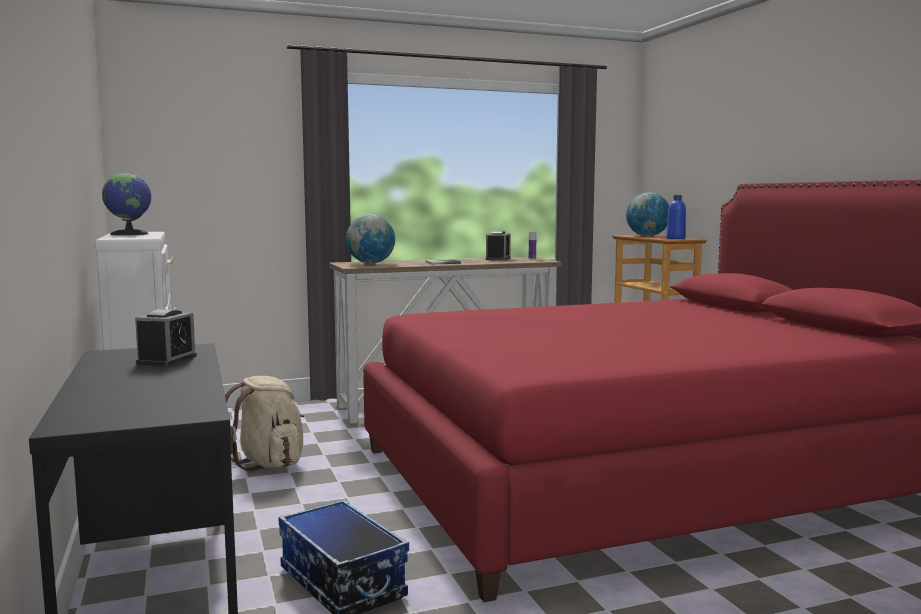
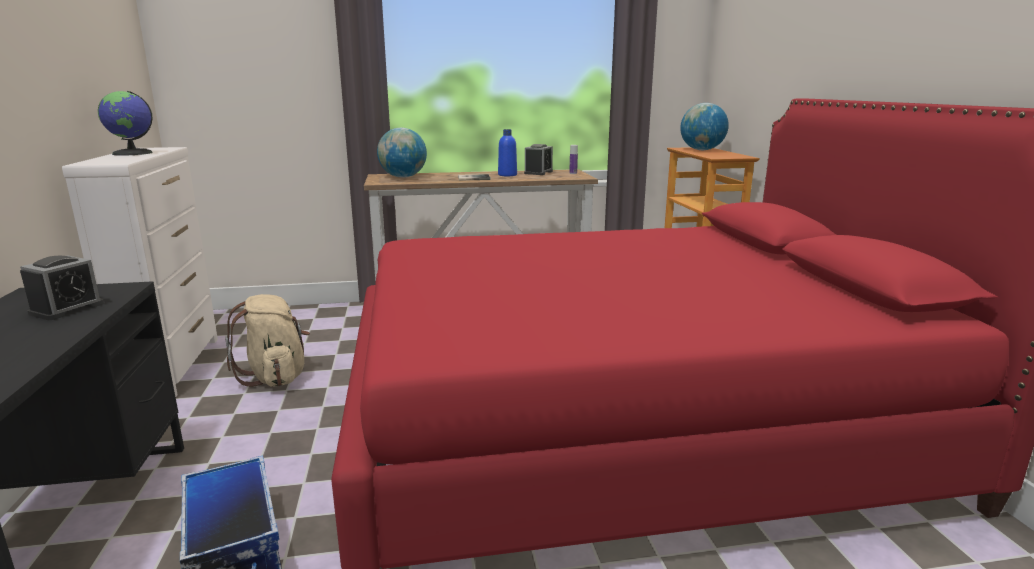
camera: 10 degrees right, 10 degrees up
(675, 238) = (726, 155): blue bottle -> blue bottle (507, 175)

